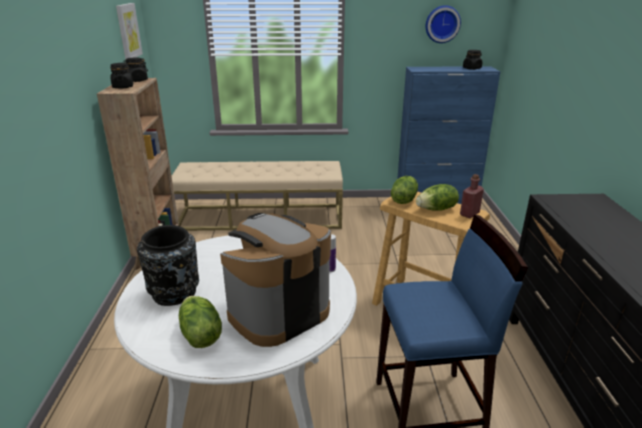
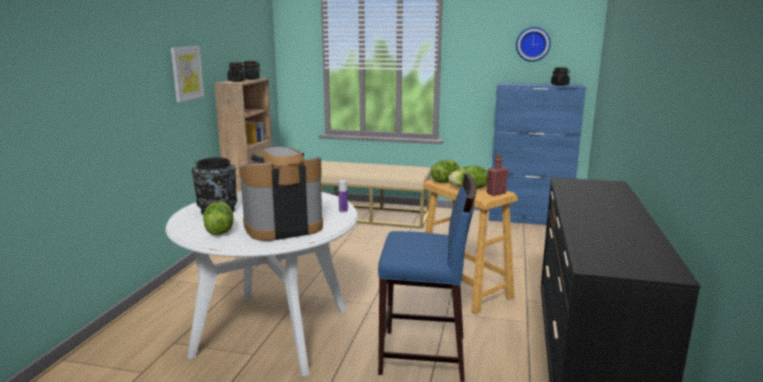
camera: 15 degrees right, 10 degrees down
(128, 31) = (256, 44): picture -> picture (186, 73)

